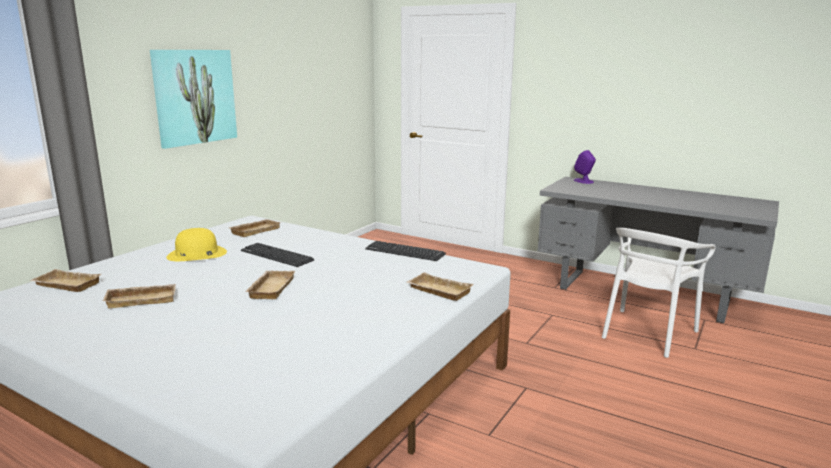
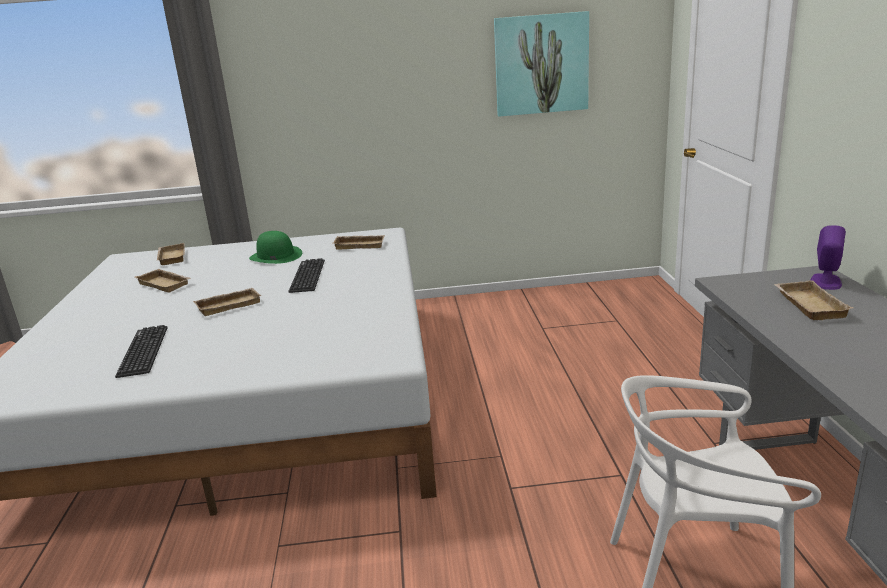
camera: 55 degrees right, 5 degrees up
(195, 97) = (355, 96): picture -> picture (541, 64)
(196, 254) = (275, 256): yellow hat -> green hat
(405, 252) = (392, 310): keyboard -> keyboard (143, 351)
(437, 291) = (296, 363): beige tray -> beige tray (807, 305)

